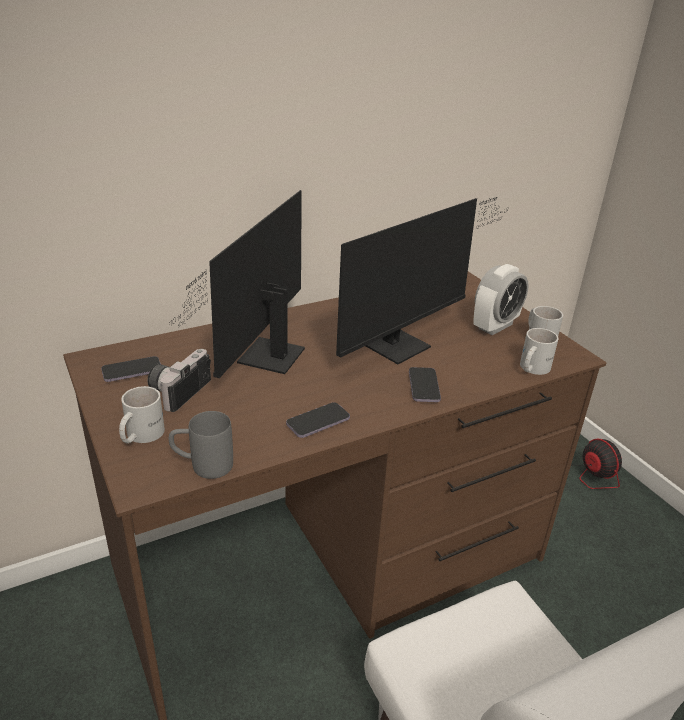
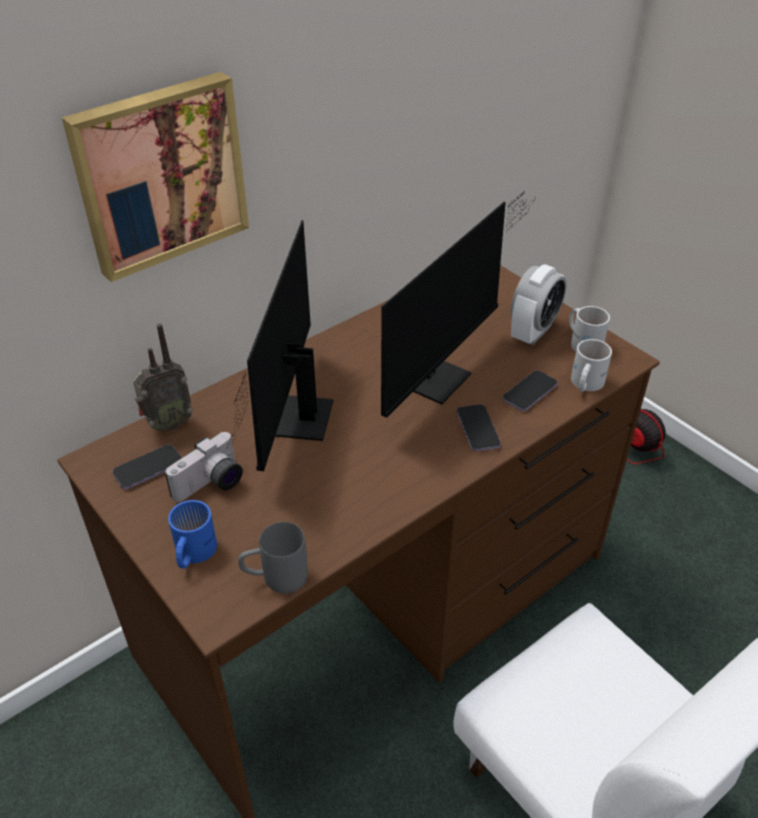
camera: 10 degrees left, 10 degrees up
(140, 435) = (191, 553): white mug -> blue mug
(161, 344) = (167, 424): none -> radio
(178, 390) = (211, 485): camera -> camera turned 150 degrees counterclockwise
(183, 124) = (159, 174): none -> picture
(318, 422) = (379, 498): phone -> phone (530, 392)

